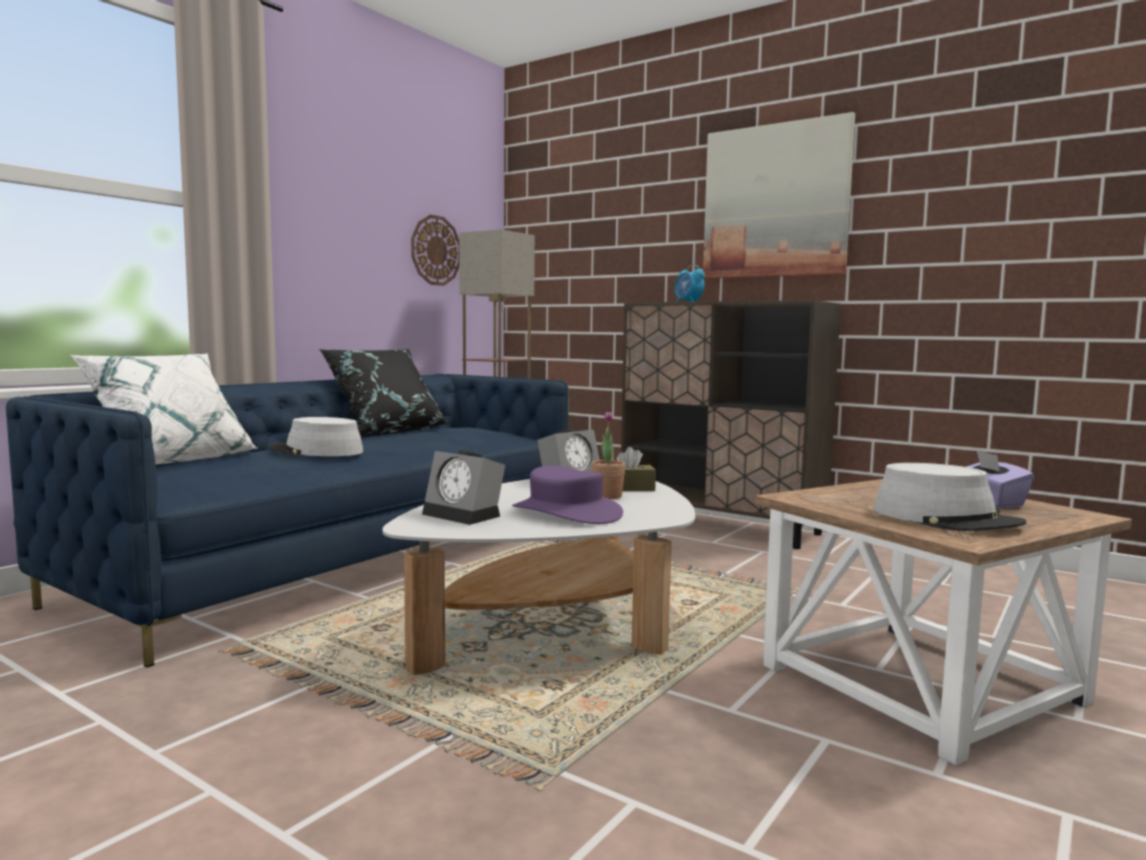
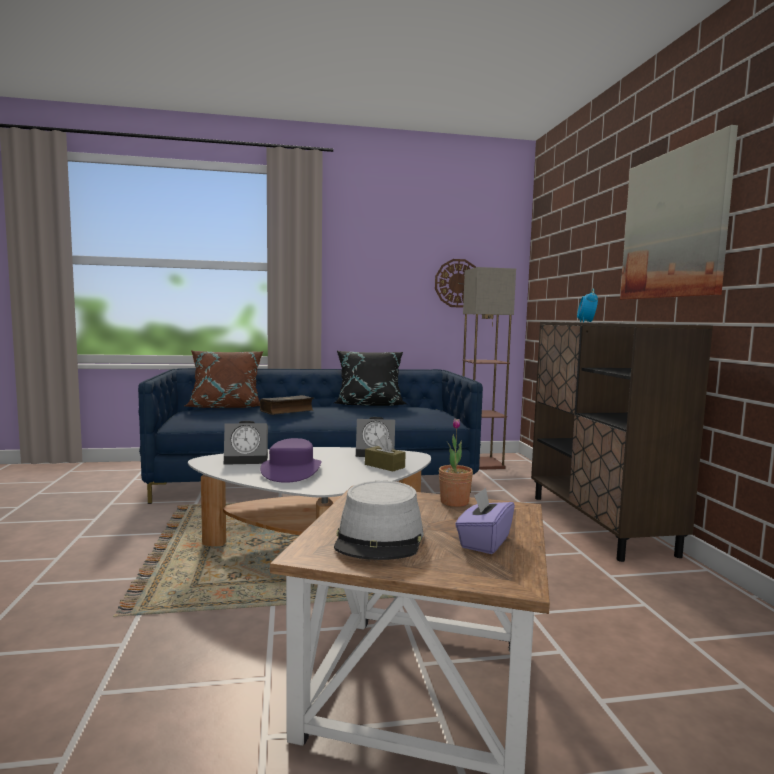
camera: 45 degrees right, 0 degrees up
(173, 460) = (226, 406): white pillow -> brown pillow
(316, 451) = (287, 411): grey hat -> book
(465, 515) = (248, 459): alarm clock -> alarm clock turned 90 degrees counterclockwise
(607, 496) = (352, 467): potted plant -> potted plant (454, 502)

